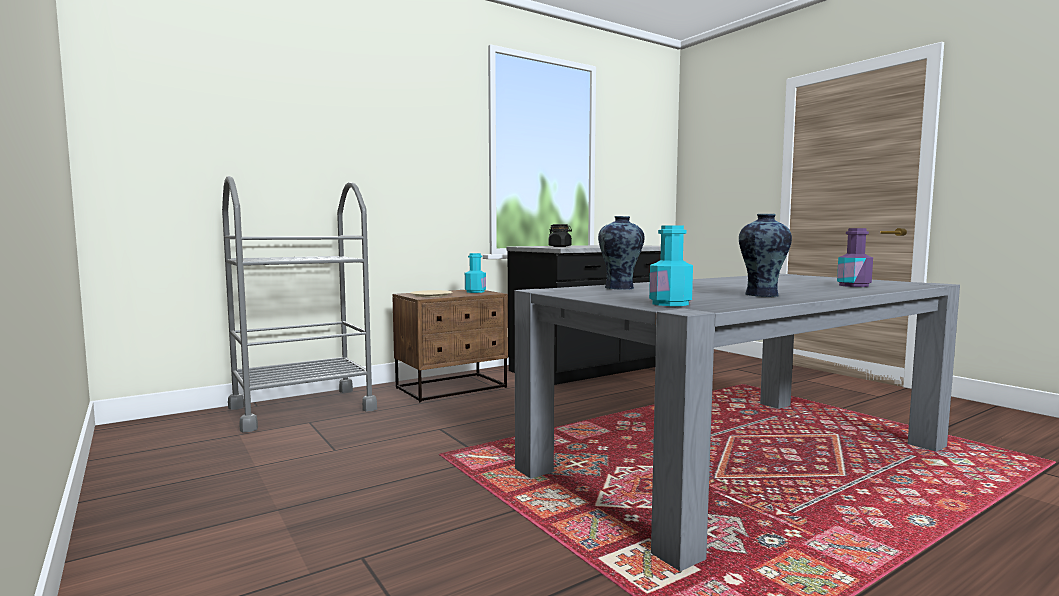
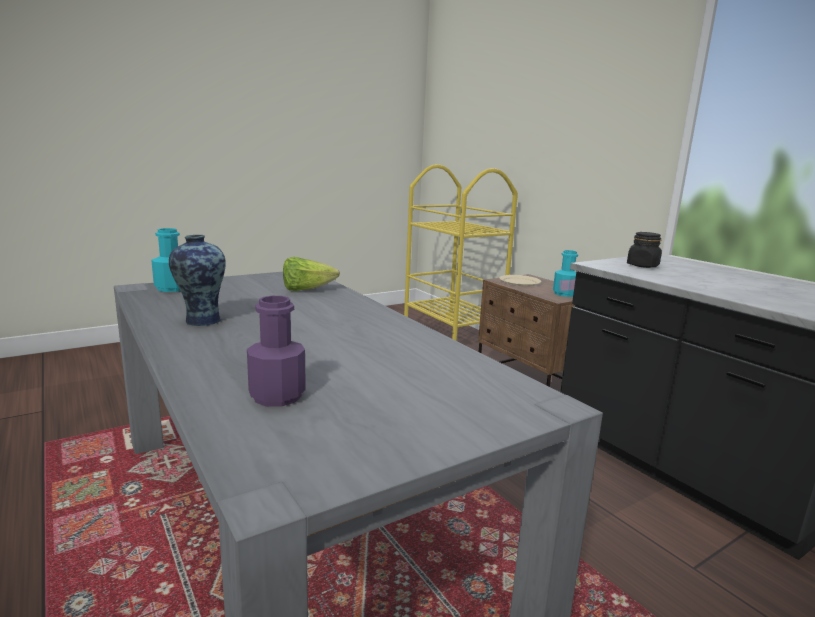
camera: 90 degrees right, 10 degrees up
(302, 408) = (451, 336): grey cart -> yellow cart
(620, 288) = (306, 290): vase -> lettuce

